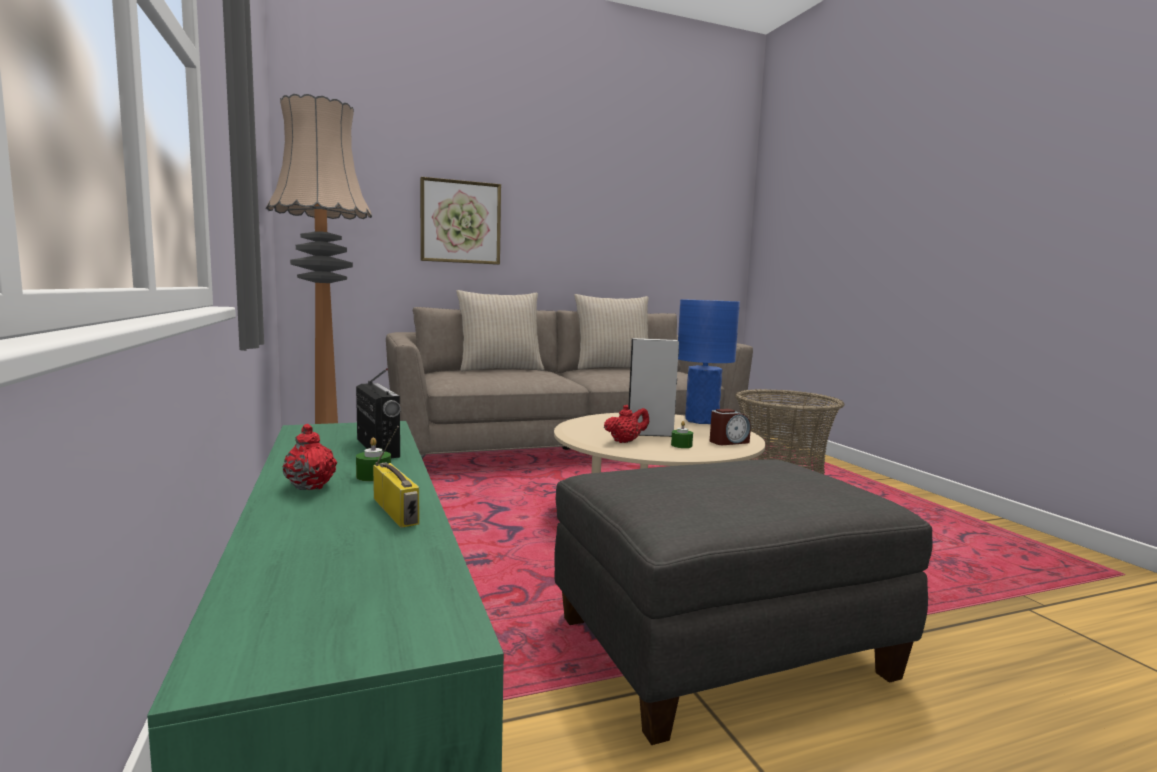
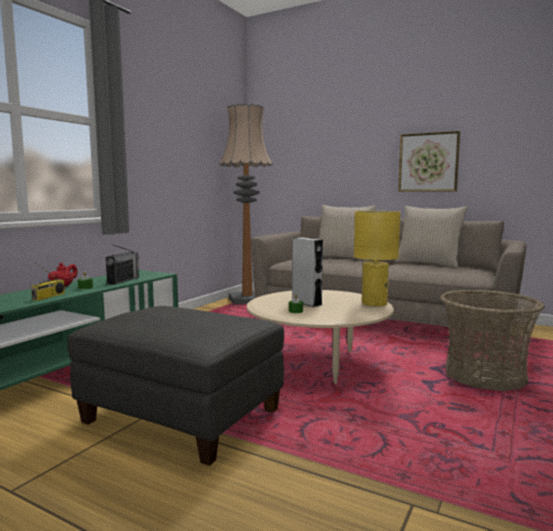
camera: 50 degrees right, 0 degrees up
(460, 222) = (340, 160): picture -> picture (428, 162)
(625, 441) = (275, 303): red teapot -> none
(702, 421) = (374, 304): blue table lamp -> yellow table lamp
(728, 442) = (332, 316): alarm clock -> none

